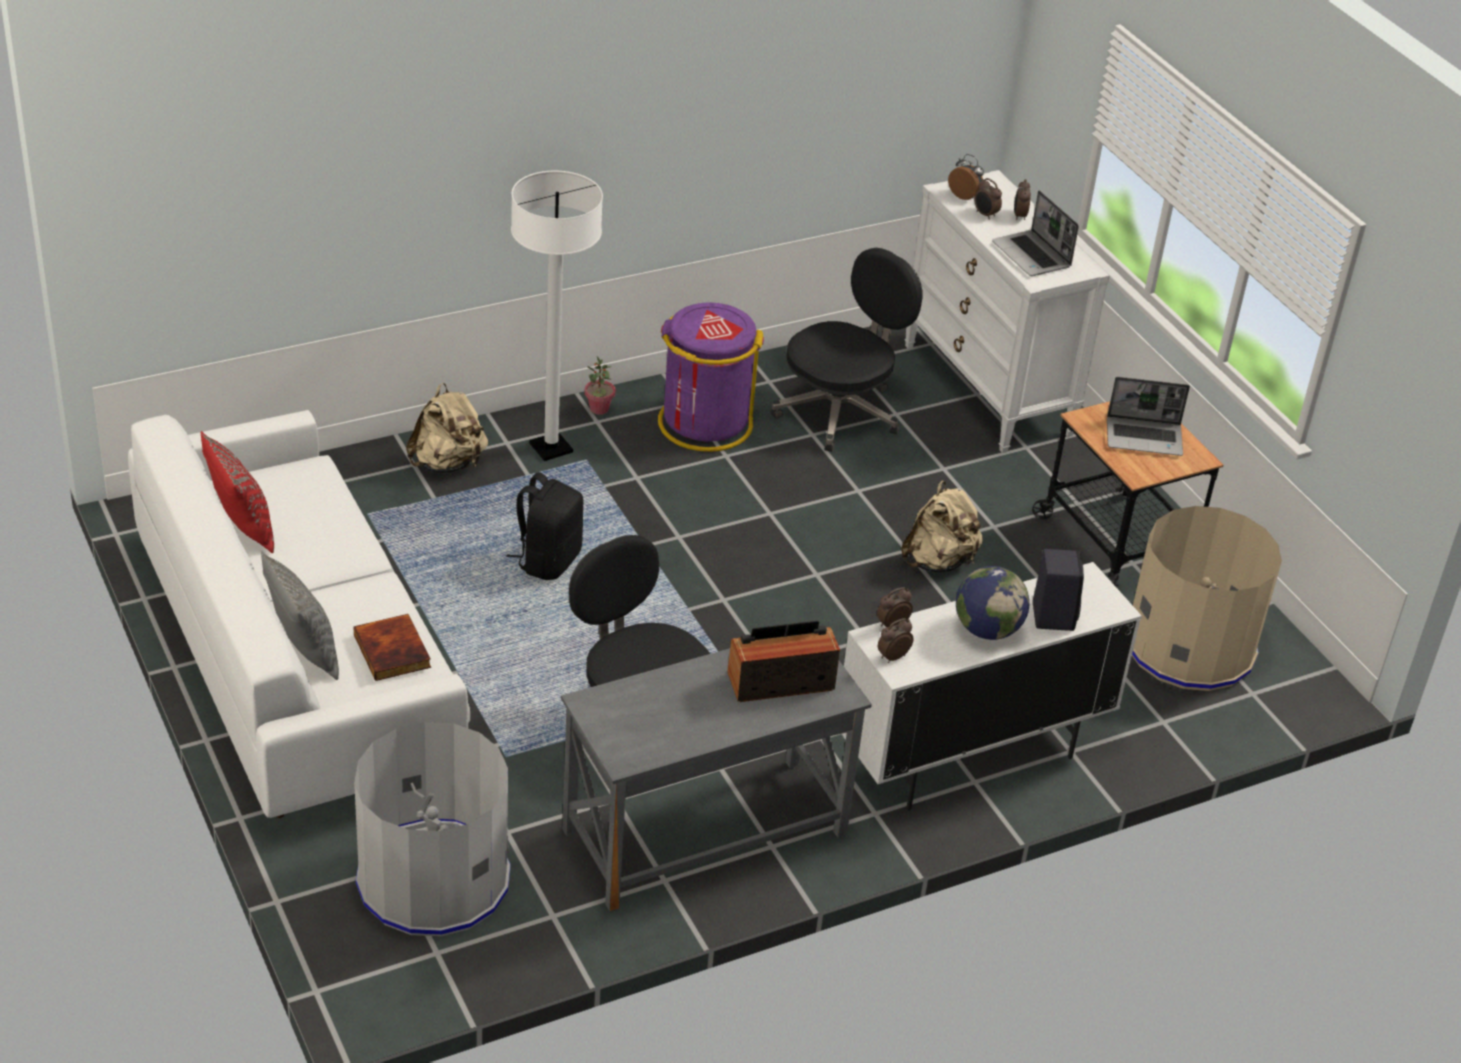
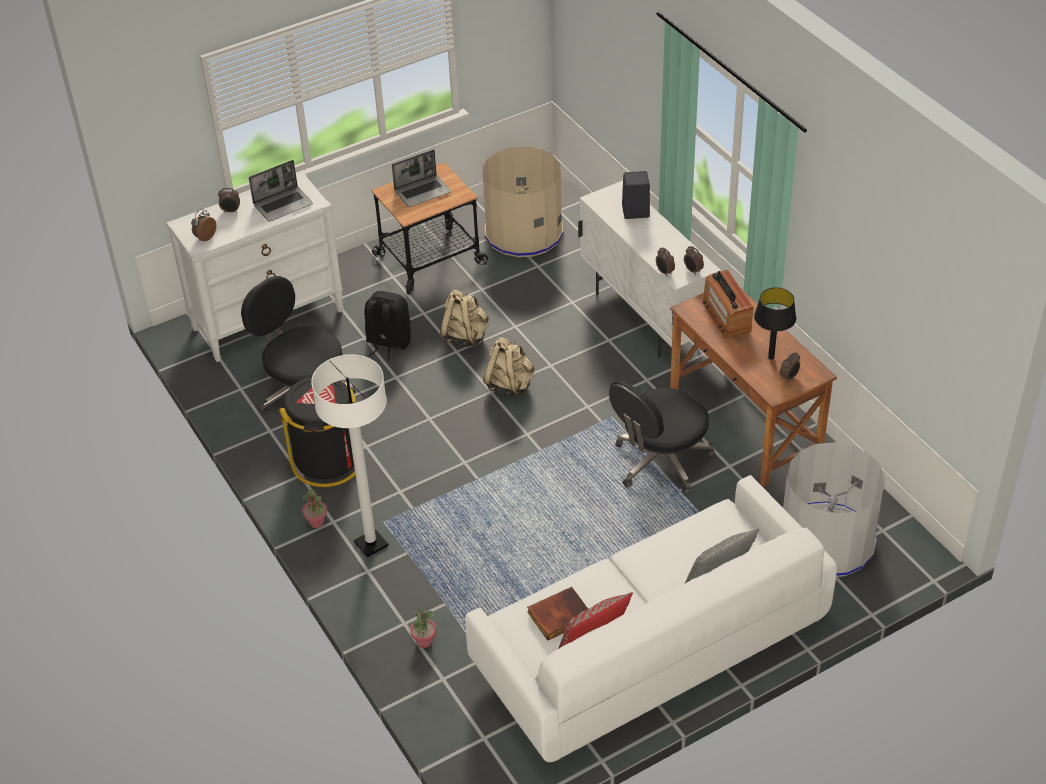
camera: 90 degrees left, 5 degrees up
(380, 477) = (424, 641): none -> potted plant
(394, 651) = (705, 533): book -> book (559, 615)
(448, 463) = (400, 602): beige backpack -> beige backpack (510, 385)
(548, 560) = (505, 528): black backpack -> black backpack (388, 343)
(673, 713) = (771, 357): none -> black table lamp
(704, 424) = (328, 461): purple trash can -> black trash can
(705, 833) = (745, 423): grey desk -> brown desk
(985, 215) = (231, 227): alarm clock -> alarm clock (789, 377)
(987, 630) = (656, 235): globe -> none
(1145, 437) = (423, 191): laptop -> laptop turned 60 degrees clockwise

